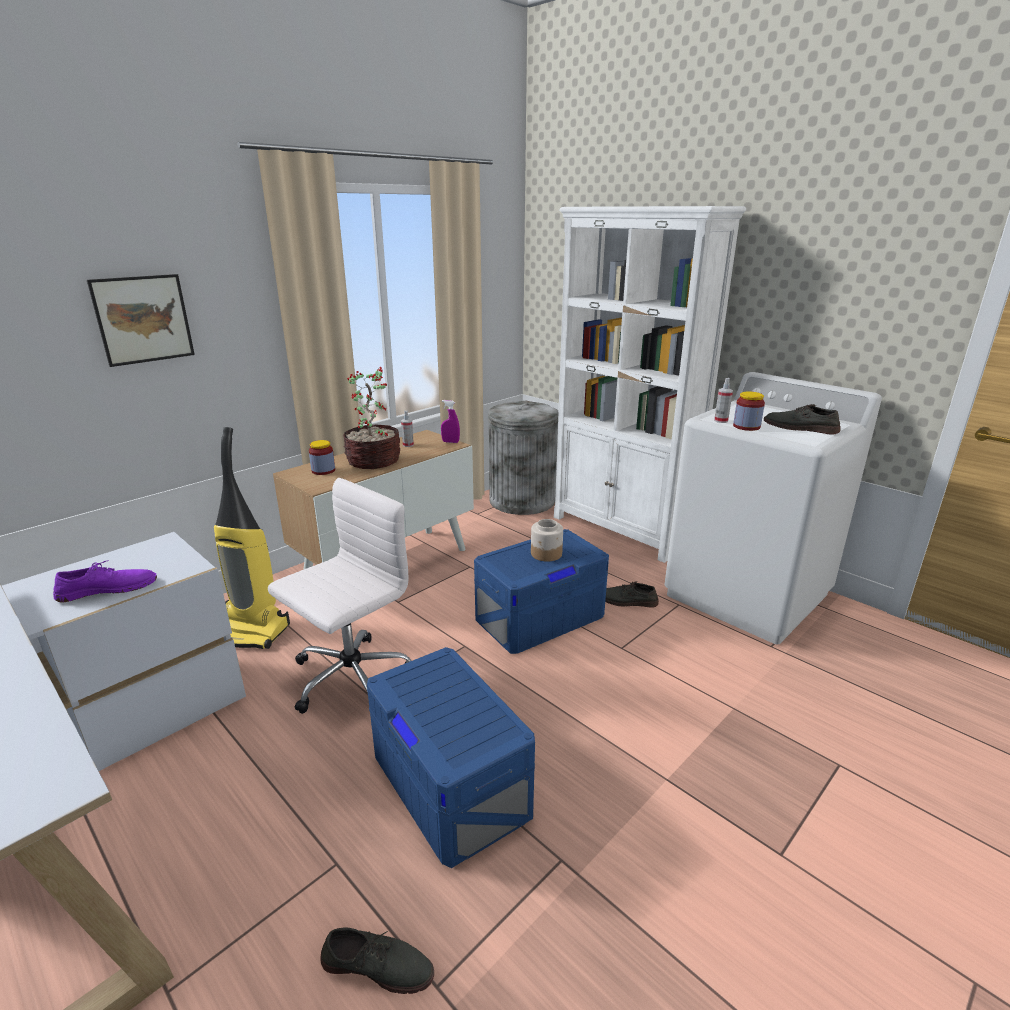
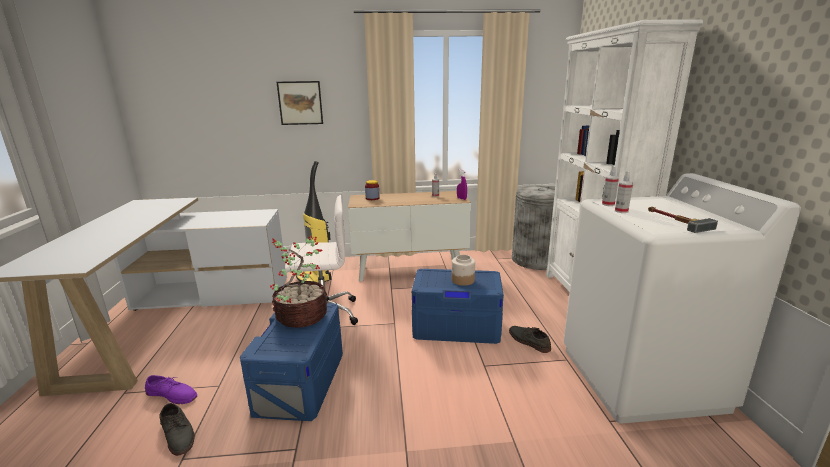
camera: 40 degrees right, 5 degrees down
(107, 589) = (223, 222): purple shoe -> purple shoe (172, 394)
(374, 461) = (403, 199): potted plant -> potted plant (301, 317)
(746, 426) = (621, 211): jar -> spray bottle
(800, 428) = (674, 221): grey shoe -> hammer

